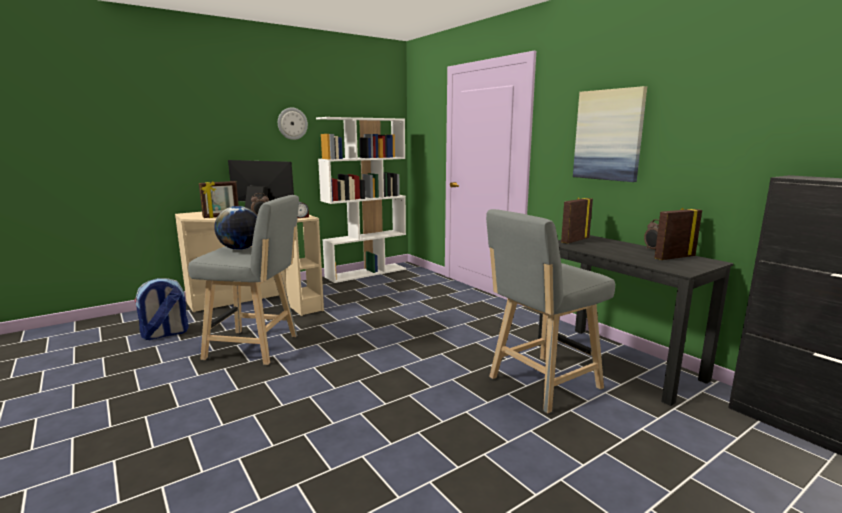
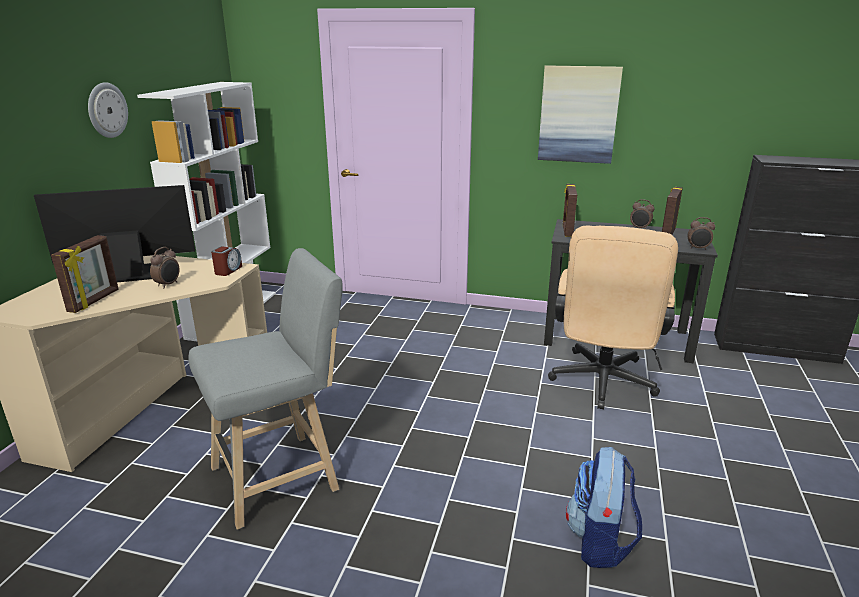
camera: 40 degrees left, 10 degrees up
(165, 334) = (96, 525): backpack -> backpack (600, 542)
(240, 249) = (245, 349): globe -> none
(540, 385) = (601, 384): grey stool -> beige office chair
(679, 270) = (698, 248): none -> alarm clock

